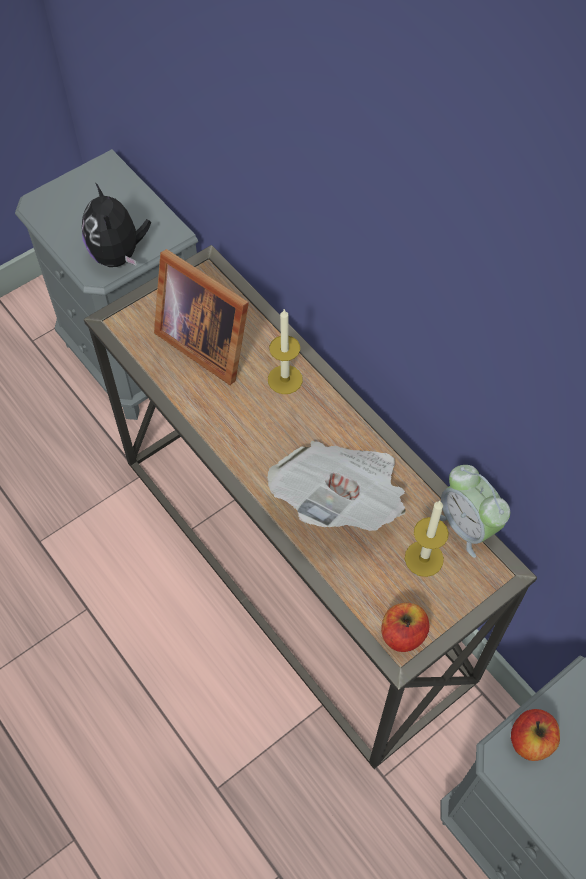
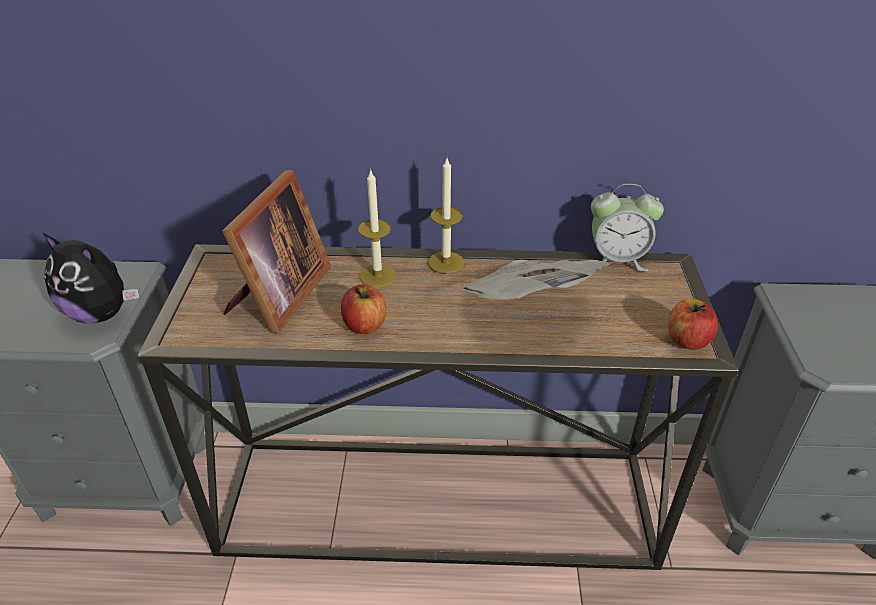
camera: 50 degrees left, 20 degrees down
(205, 341) = (278, 296): picture frame -> picture frame turned 60 degrees counterclockwise
(424, 558) = (624, 294): candle -> candle (446, 262)
(531, 740) = (817, 343): apple -> apple (365, 325)

